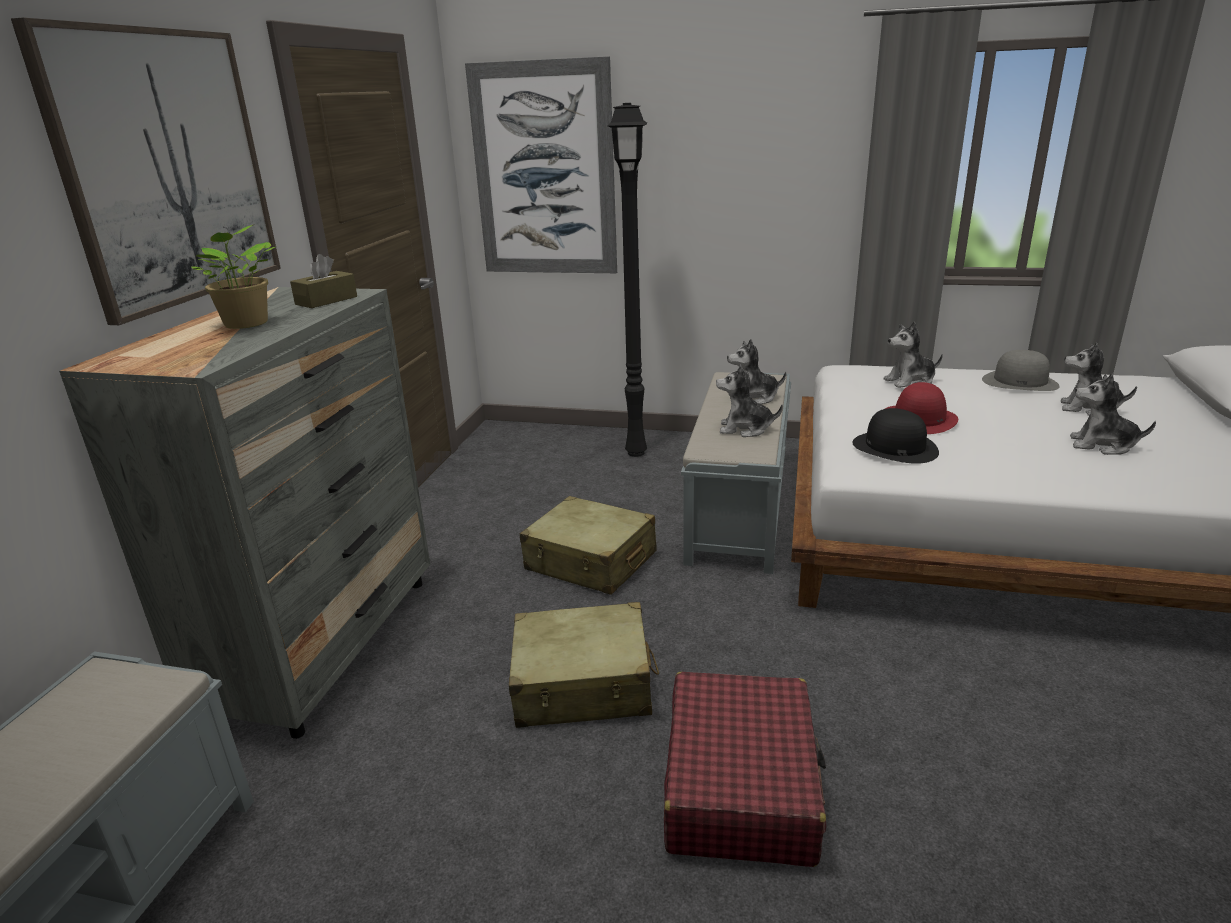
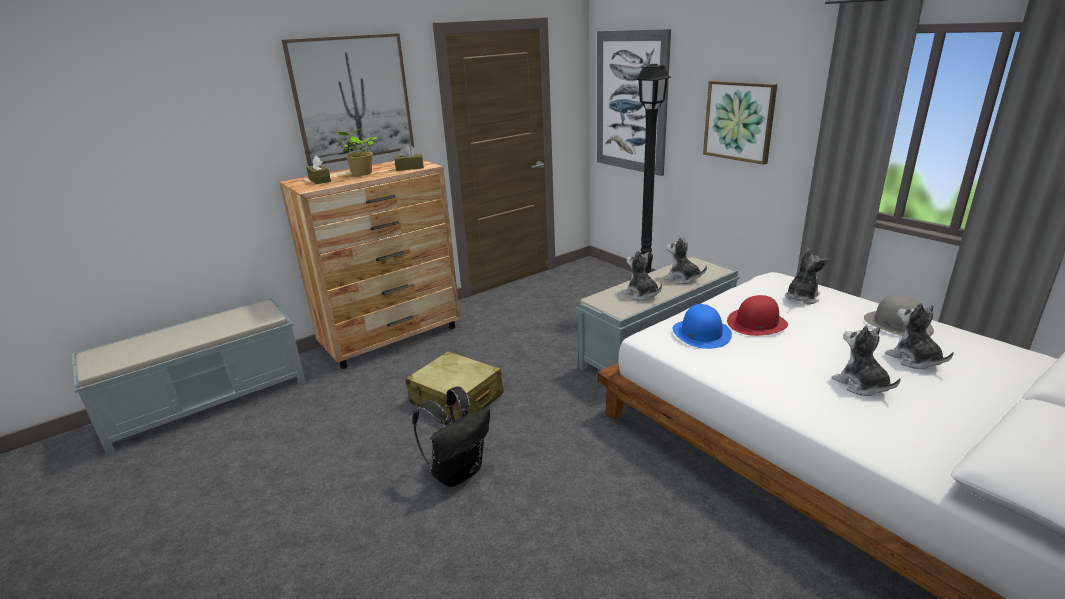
camera: 40 degrees right, 0 degrees up
(175, 349) = (319, 180): none -> brown tissue box
(325, 643) = (392, 337): grey dresser -> brown dresser
(591, 562) = (537, 347): beige suitcase -> none
(737, 179) = (739, 121): none -> picture
(740, 784) = (458, 471): red suitcase -> black backpack
(894, 447) = (701, 333): black hat -> blue hat
(910, 381) = (801, 297): plush toy -> plush toy turned 105 degrees clockwise

